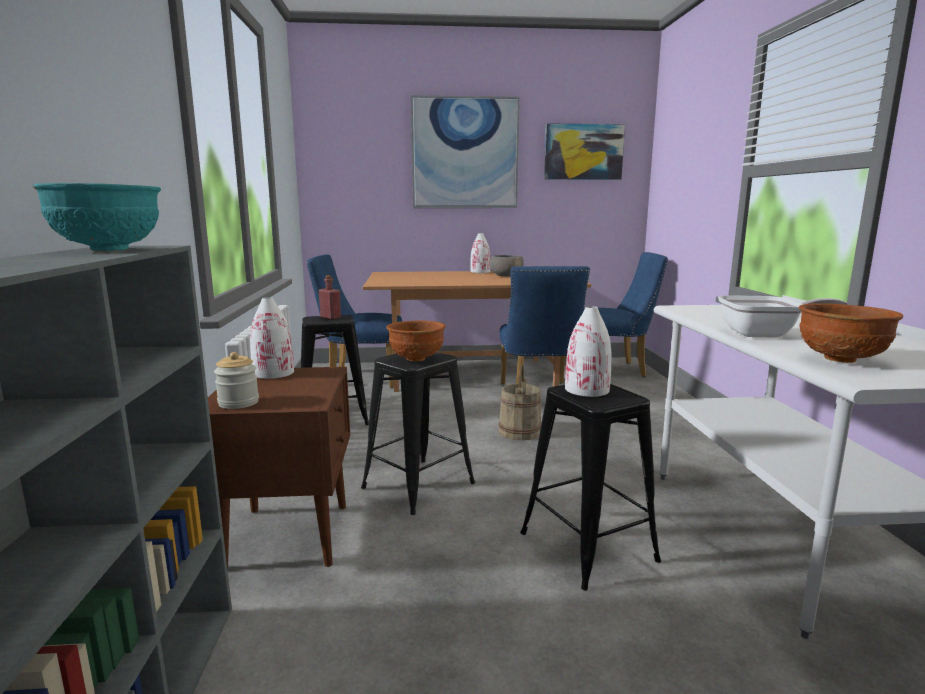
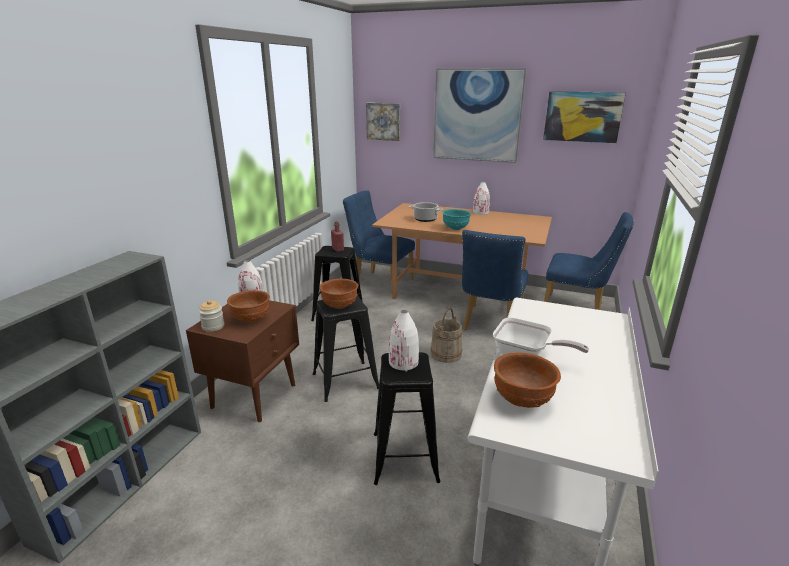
camera: 25 degrees right, 10 degrees up
(110, 250) = (116, 265): turquoise bowl -> turquoise bowl (456, 229)
(298, 387) = (252, 319): none -> brown bowl
(340, 164) = (383, 121): none -> picture
(424, 279) = (425, 219): none -> cooking pot
(506, 276) = (492, 221): grey bowl -> none

